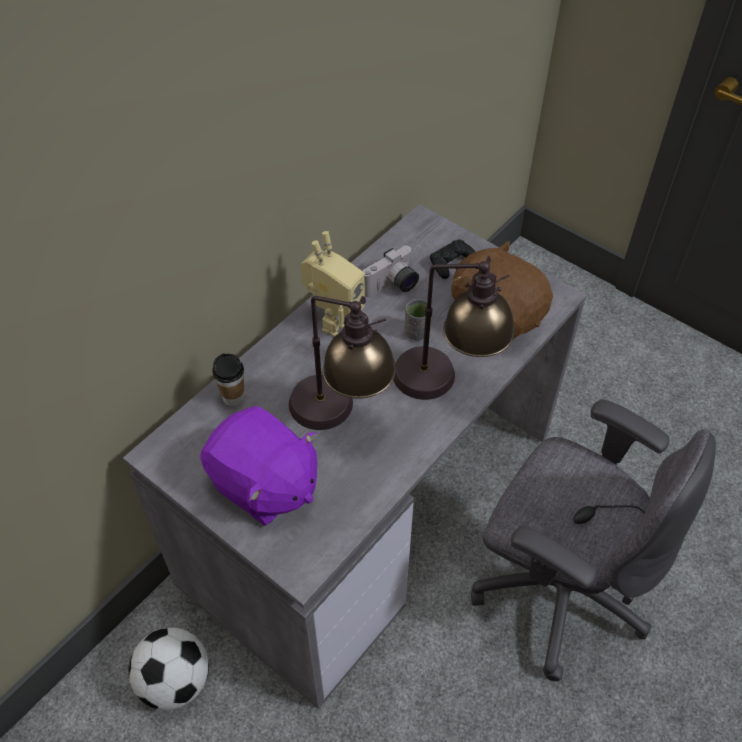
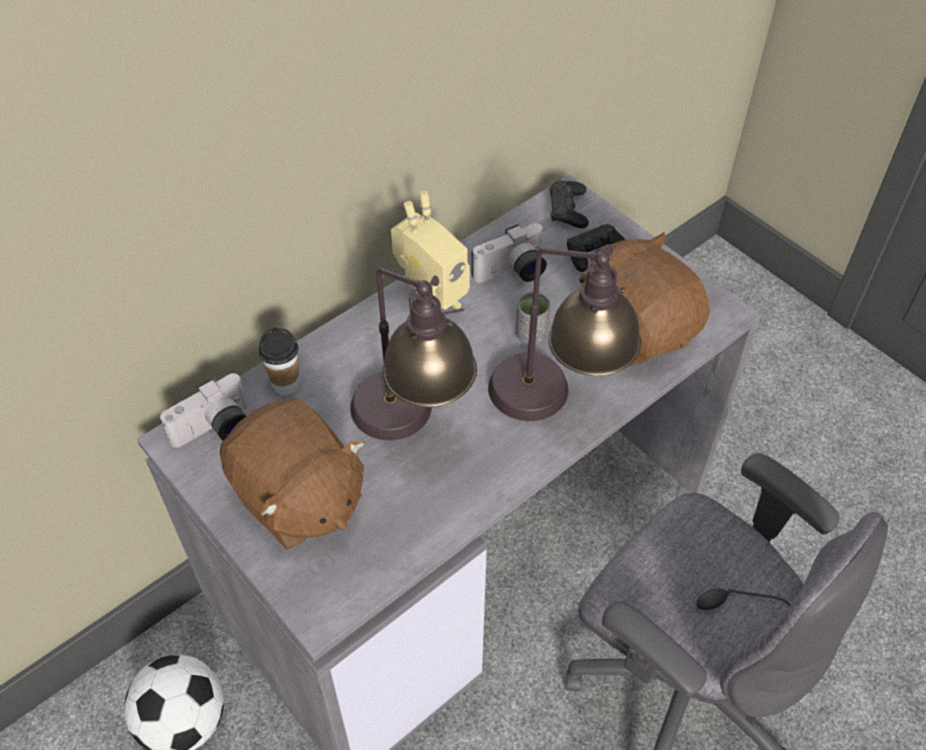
camera: 10 degrees right, 0 degrees up
(185, 442) = (215, 431): none -> camera
(264, 485) = (298, 498): purple plush toy -> brown plush toy
(424, 231) = (568, 209): none -> black game controller

